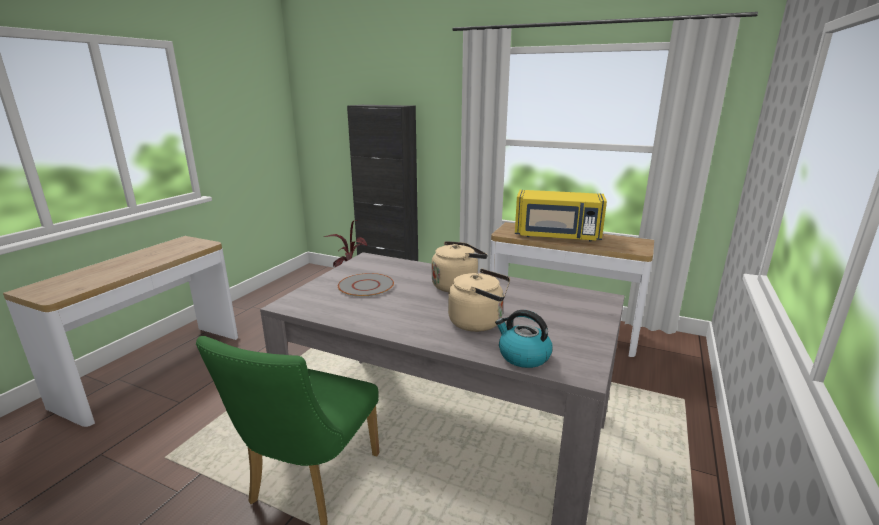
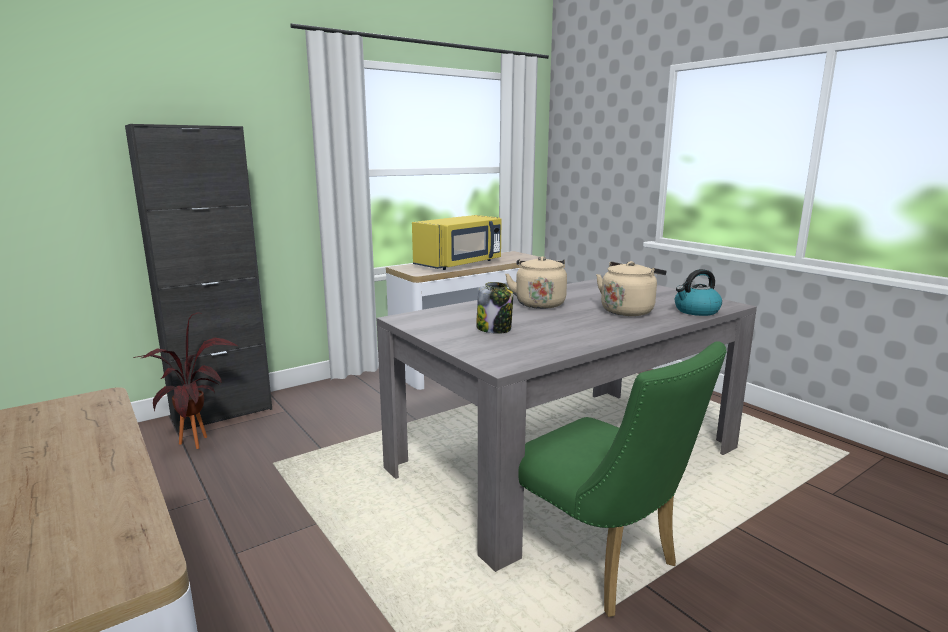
camera: 60 degrees left, 5 degrees down
(366, 286) = (494, 329): grey plate -> jar

